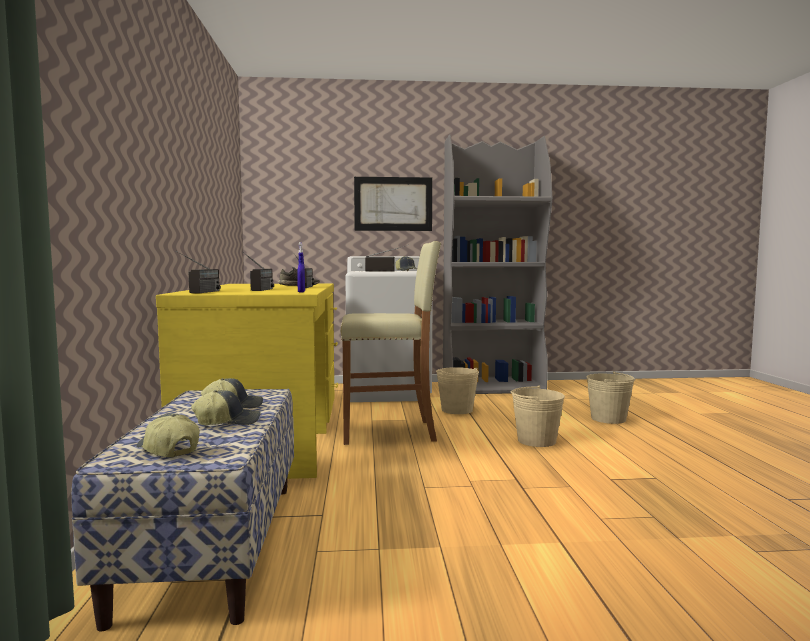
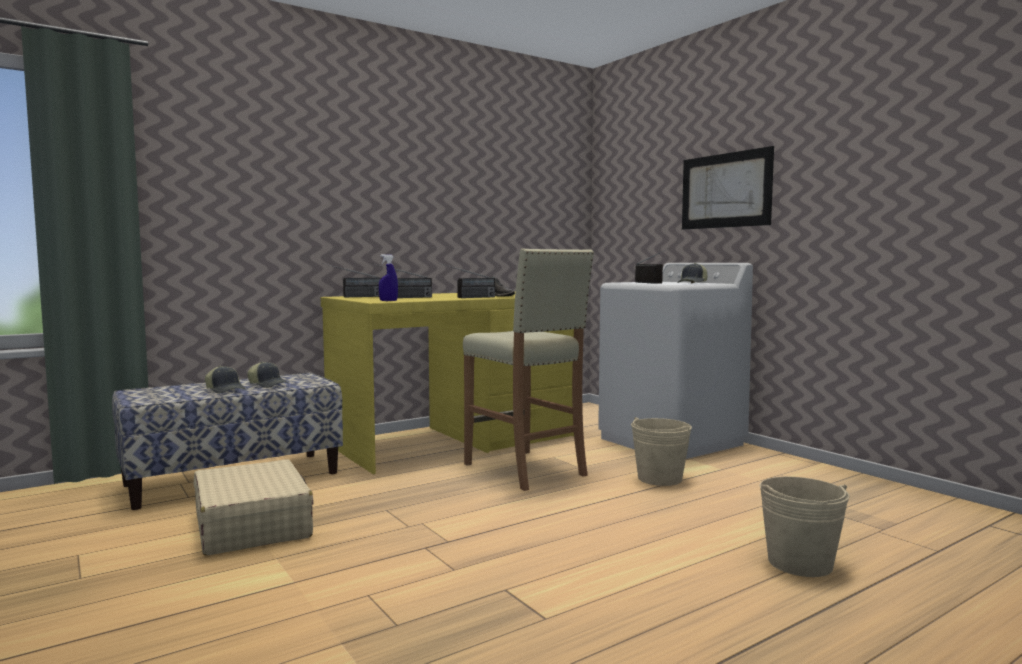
camera: 60 degrees right, 0 degrees up
(167, 450) = (155, 393): cap -> none
(397, 547) = (252, 525): none -> beige suitcase
(493, 387) = (816, 476): grey bookcase -> none
(536, 440) = (601, 532): beige bucket -> none

